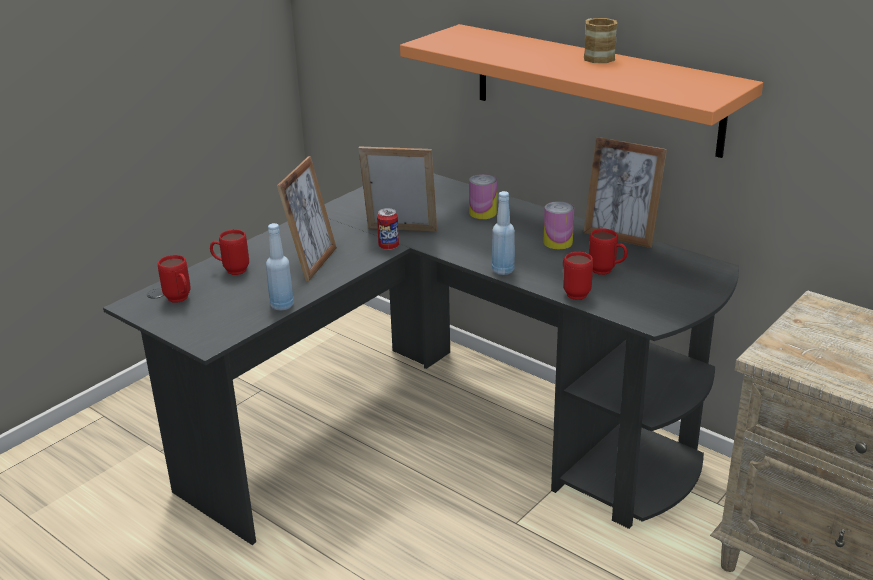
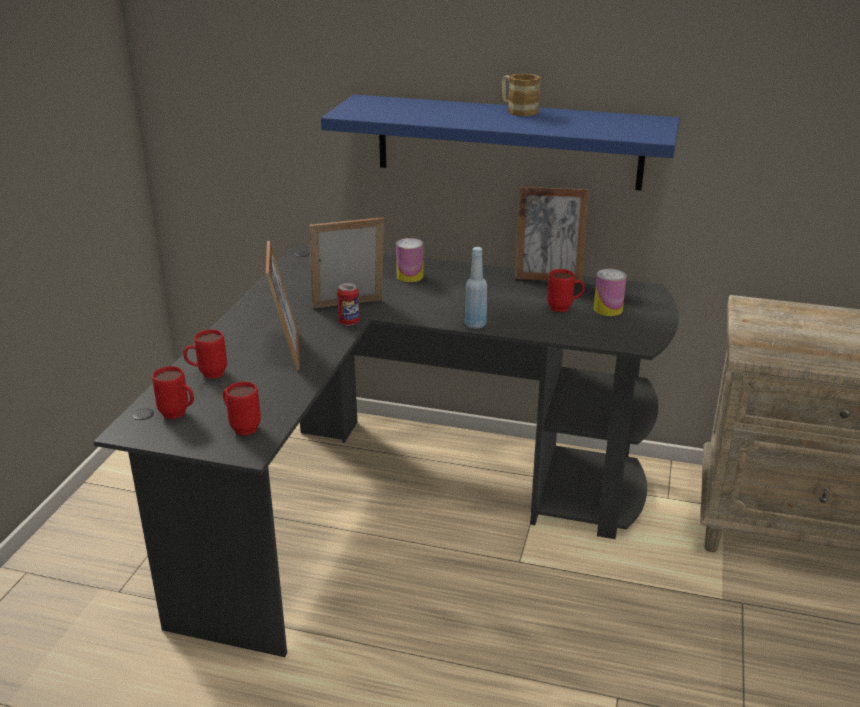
camera: 25 degrees left, 0 degrees up
(282, 306) = (293, 398): blue bottle -> none
(558, 242) = (500, 291): can -> can (608, 309)
(573, 292) = (553, 332): red mug -> red mug (241, 427)
(594, 88) = (508, 142): orange shelf -> blue shelf

